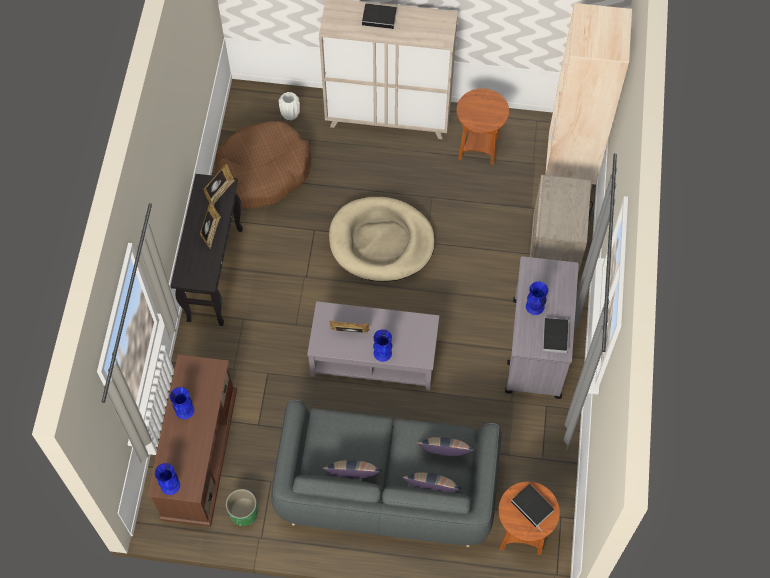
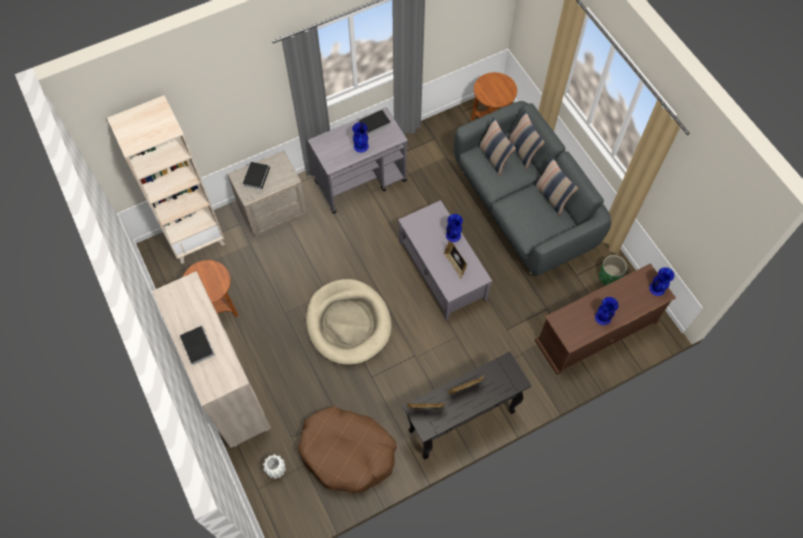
camera: 125 degrees left, 0 degrees up
(533, 507) = (491, 88): book -> book (256, 176)

